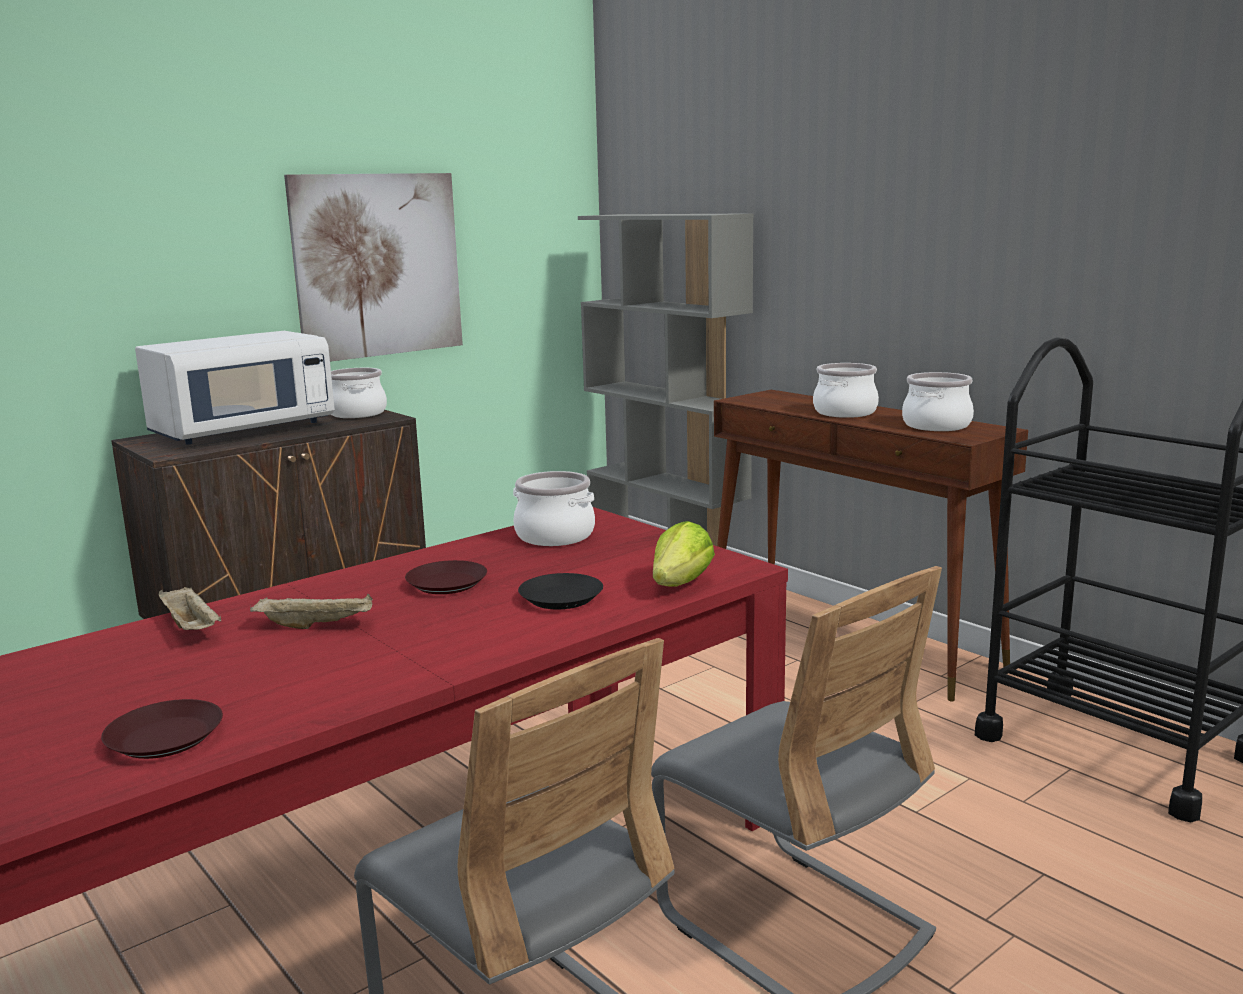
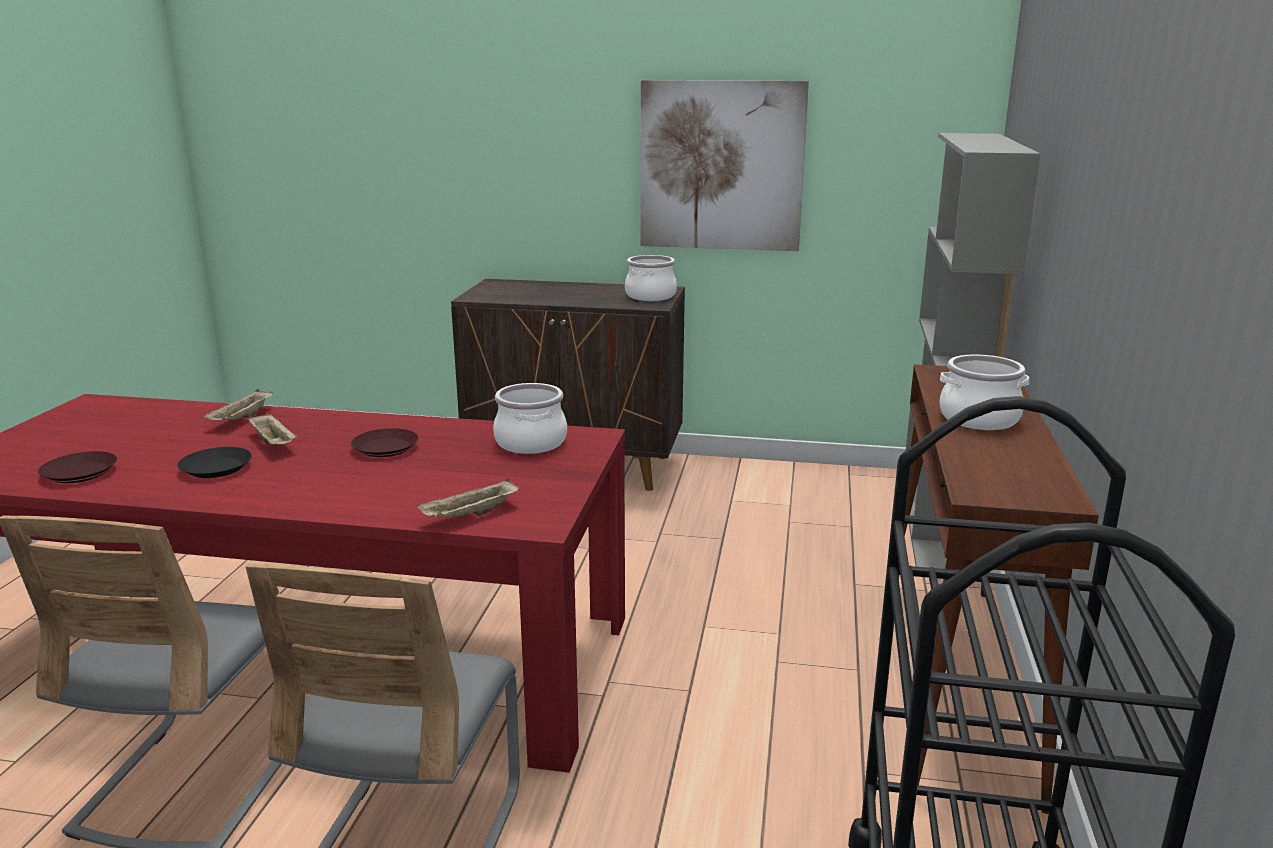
camera: 50 degrees right, 5 degrees up
(243, 431) = (553, 291): white microwave -> none
(562, 598) = (394, 489): black plate -> black plate (216, 468)
(680, 584) = (470, 516): lettuce -> beige tray
(936, 425) = (1010, 468): cooking pot -> none

